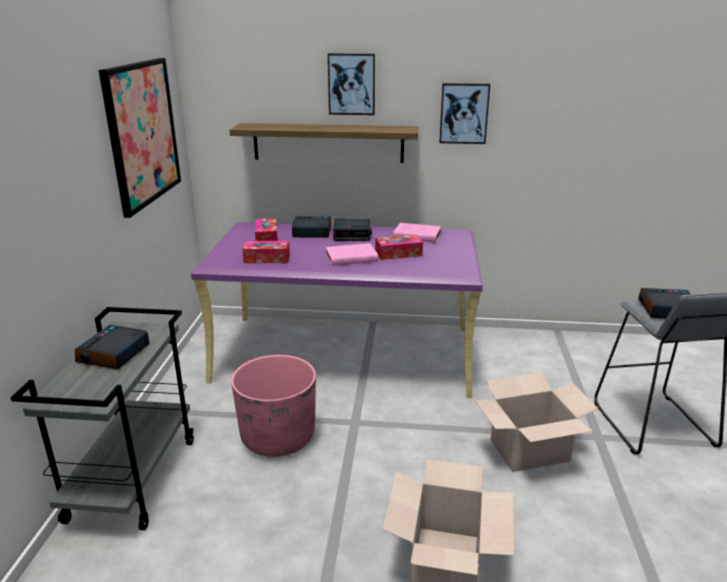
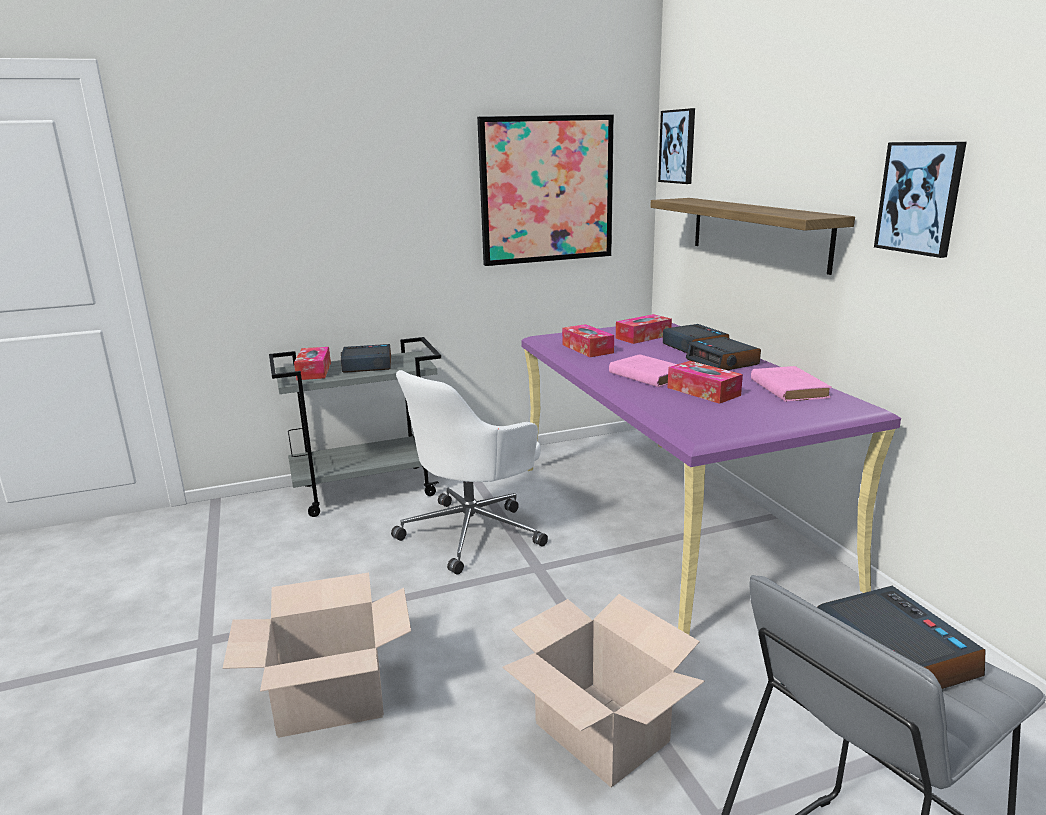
camera: 65 degrees right, 5 degrees down
(84, 386) = (314, 371): none -> tissue box
(278, 437) = (473, 532): pink planter -> white office chair
(351, 84) = (788, 146): picture -> picture (678, 146)

